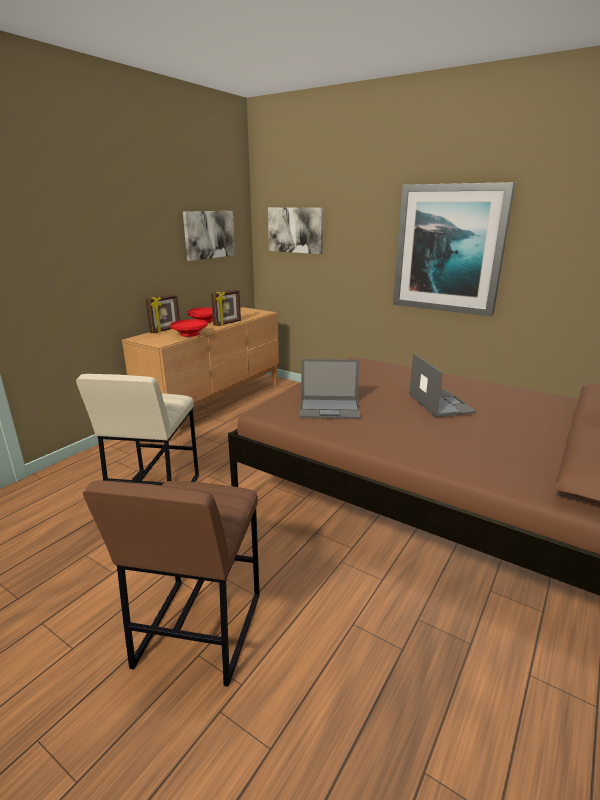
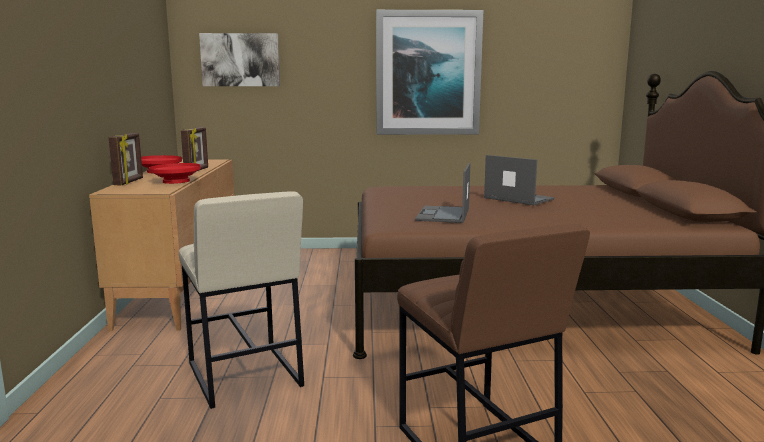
camera: 35 degrees left, 10 degrees down
(209, 234) = (144, 61): picture -> none
(330, 409) = (443, 215): laptop -> laptop turned 135 degrees clockwise

